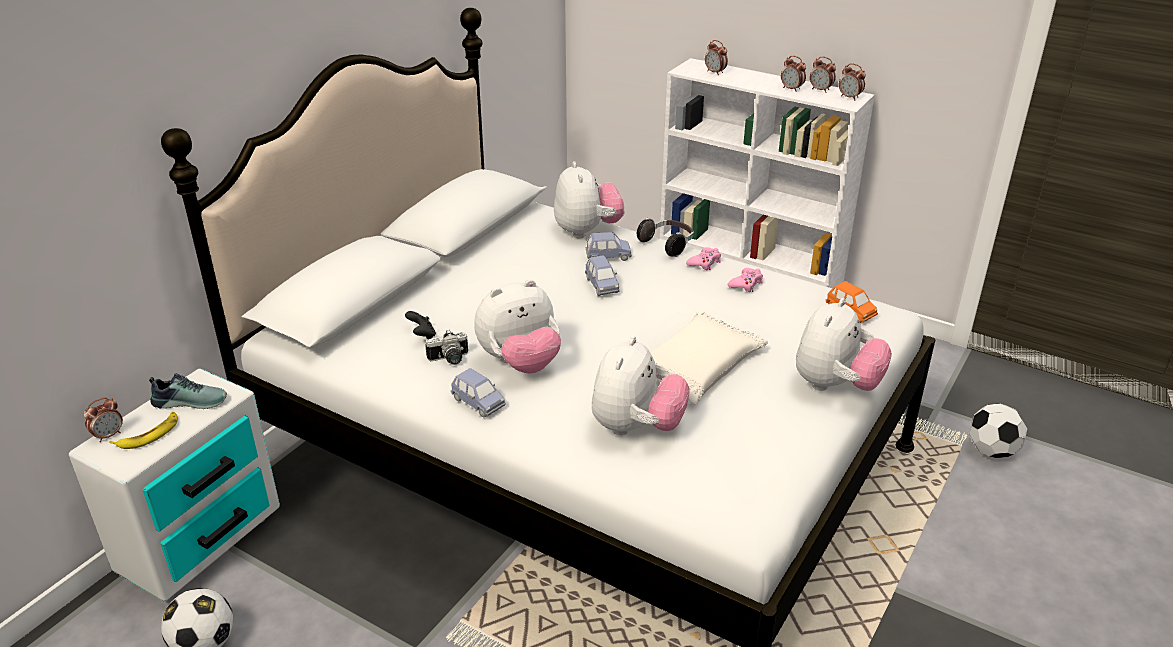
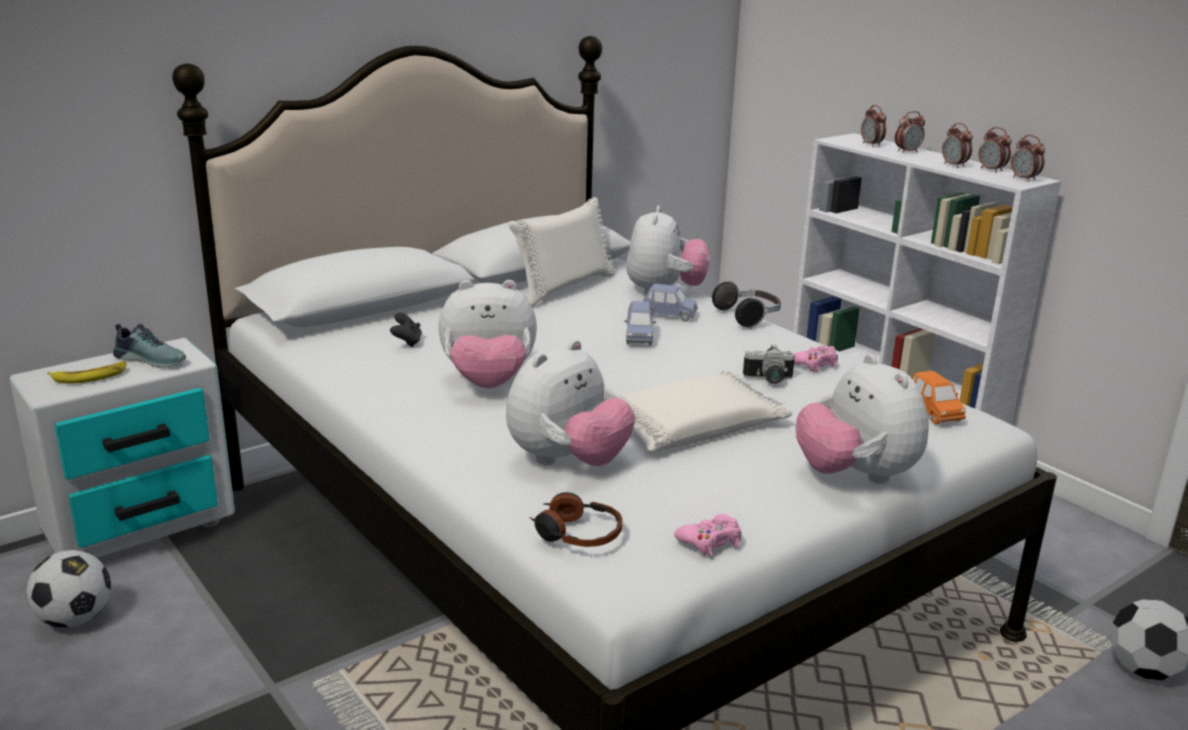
camera: 20 degrees right, 10 degrees down
(109, 435) = (55, 370): alarm clock -> alarm clock (907, 152)
(449, 360) = (416, 366): camera -> camera (769, 380)
(478, 403) = (411, 406): blue toy car -> none
(505, 244) = (564, 288): none -> white pillow
(690, 493) = (576, 533): none -> headphones
(704, 263) = (779, 339): pink game controller -> pink game controller (710, 542)
(835, 385) = (855, 476): plush toy -> plush toy turned 105 degrees clockwise

